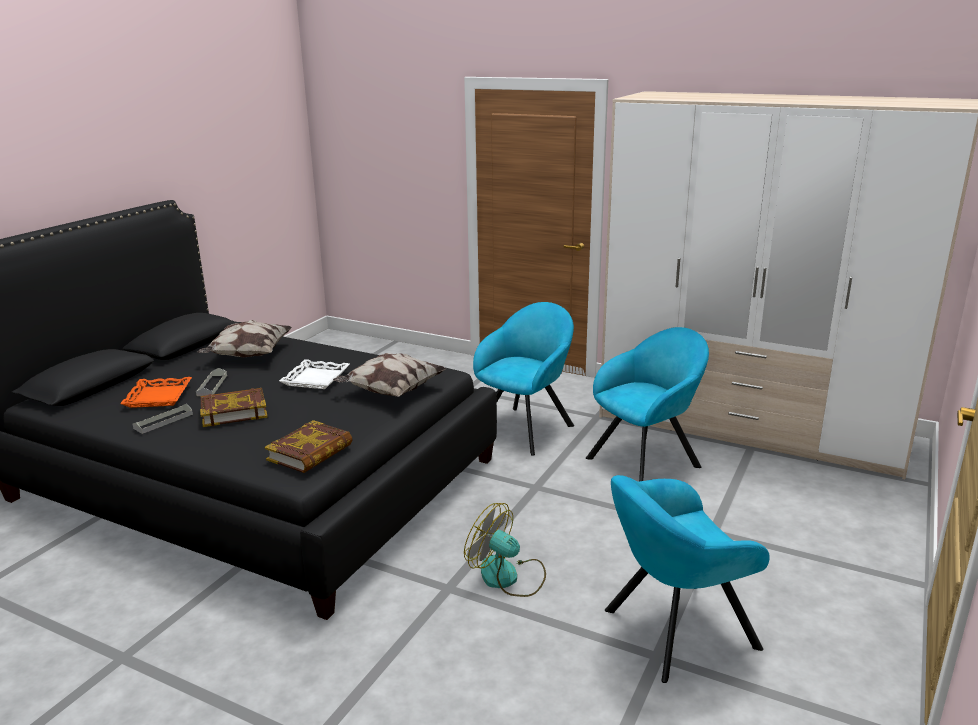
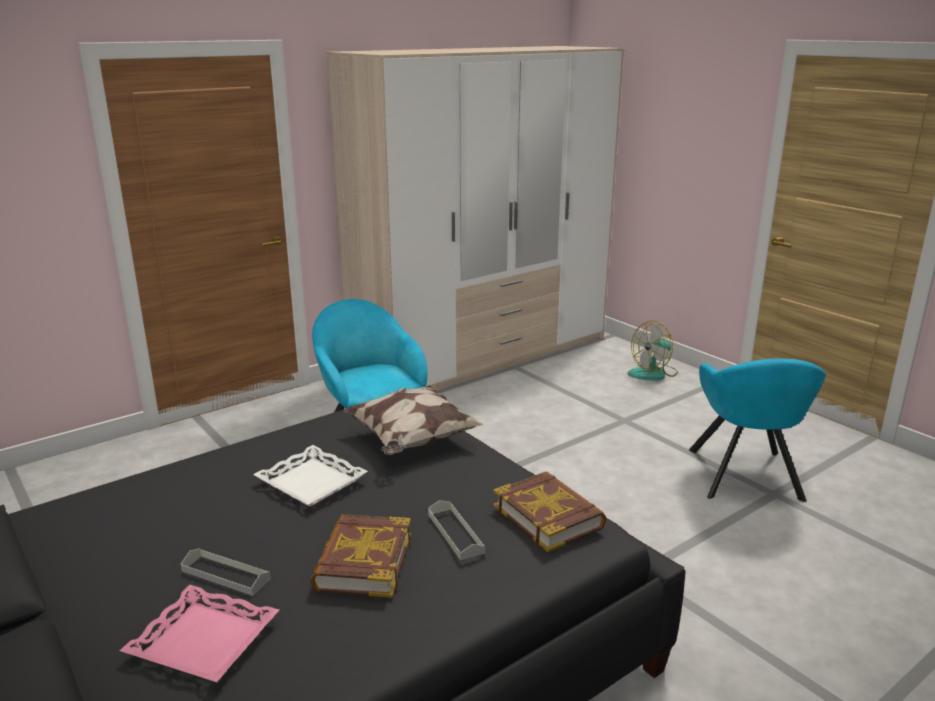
camera: 65 degrees left, 0 degrees up
(159, 397) = (205, 640): orange tray -> pink tray
(163, 421) = (322, 641): grey tray -> grey tray (455, 533)
(248, 355) = (136, 527): pillow -> none
(508, 577) = (639, 532): fan -> fan (653, 373)
(647, 461) = (496, 410): turquoise armchair -> none

